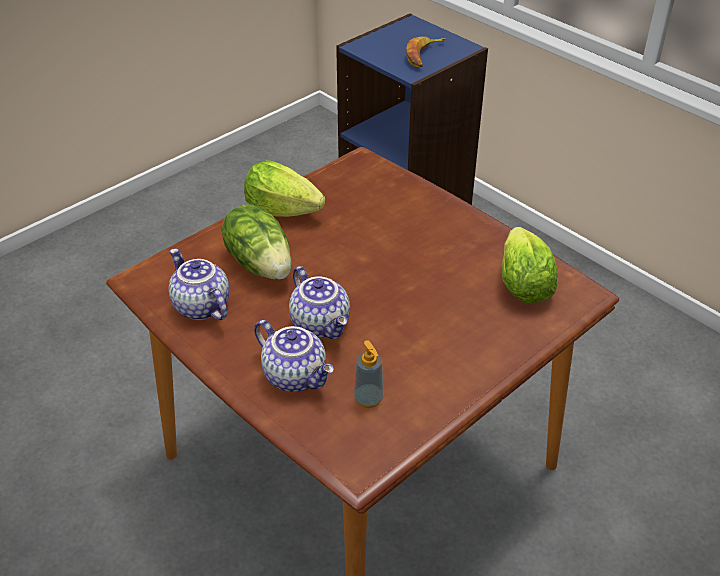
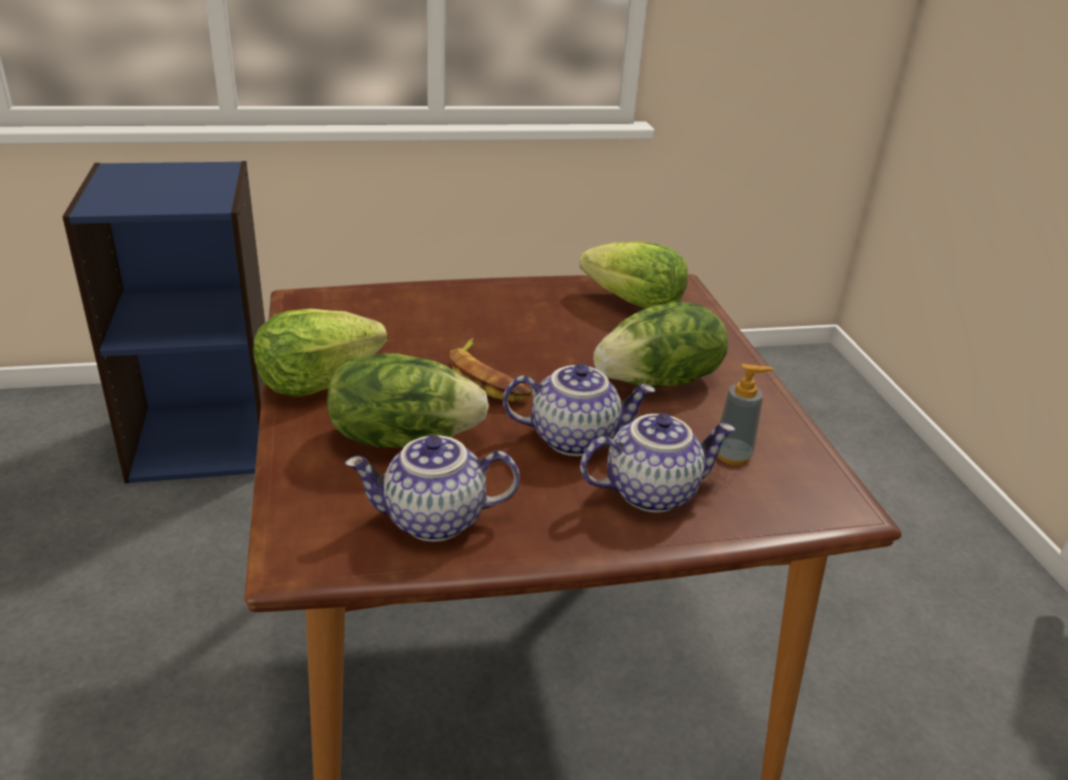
camera: 60 degrees left, 10 degrees down
(424, 55) = (193, 187): banana -> banana (487, 378)
(426, 336) = (659, 381): none -> lettuce

